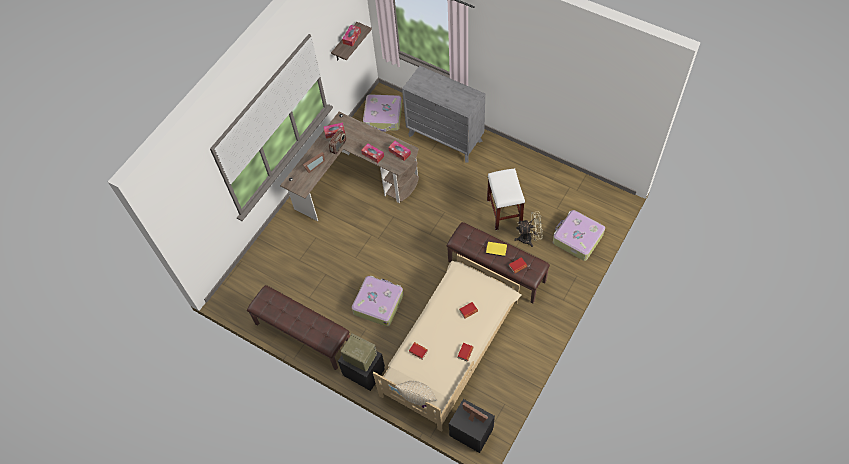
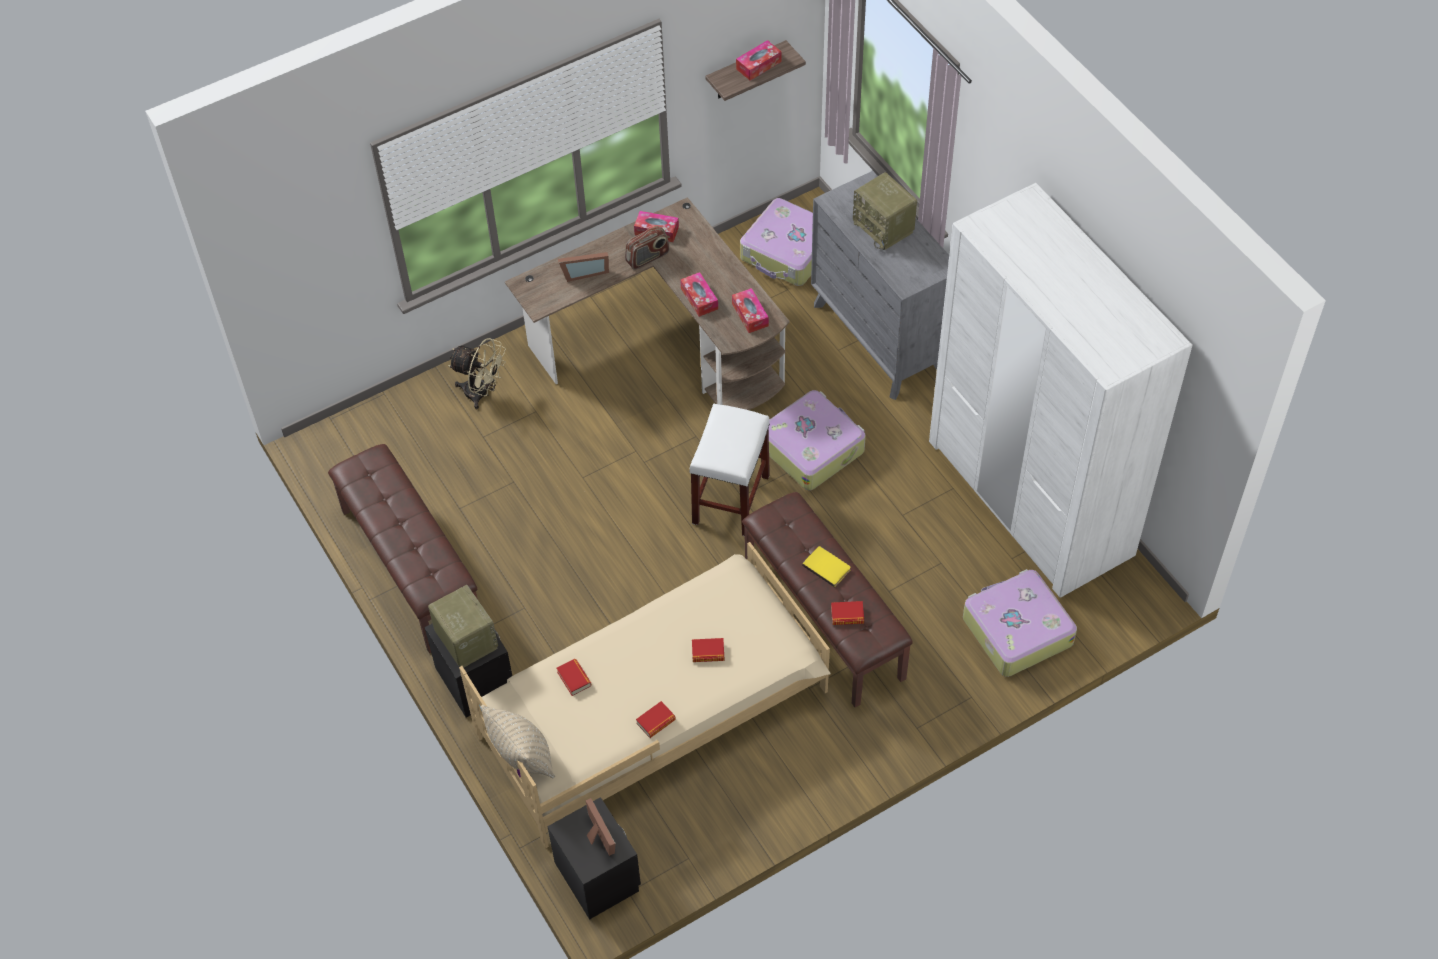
camera: 25 degrees right, 5 degrees down
(378, 303) = (573, 575): suitcase -> suitcase (812, 447)
(440, 88) = (884, 227): none -> radio
(504, 212) = (906, 520): white stool -> white stool (731, 500)
(529, 238) = (923, 588): beige fan -> beige fan (482, 393)
(548, 179) = (1029, 497): none -> white wardrobe

